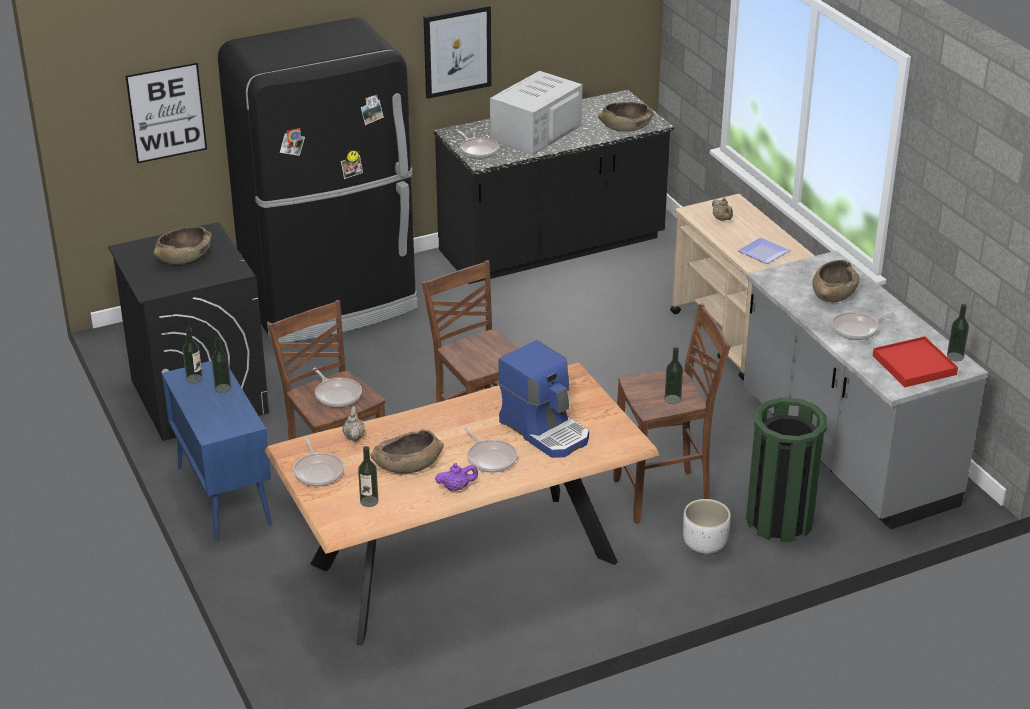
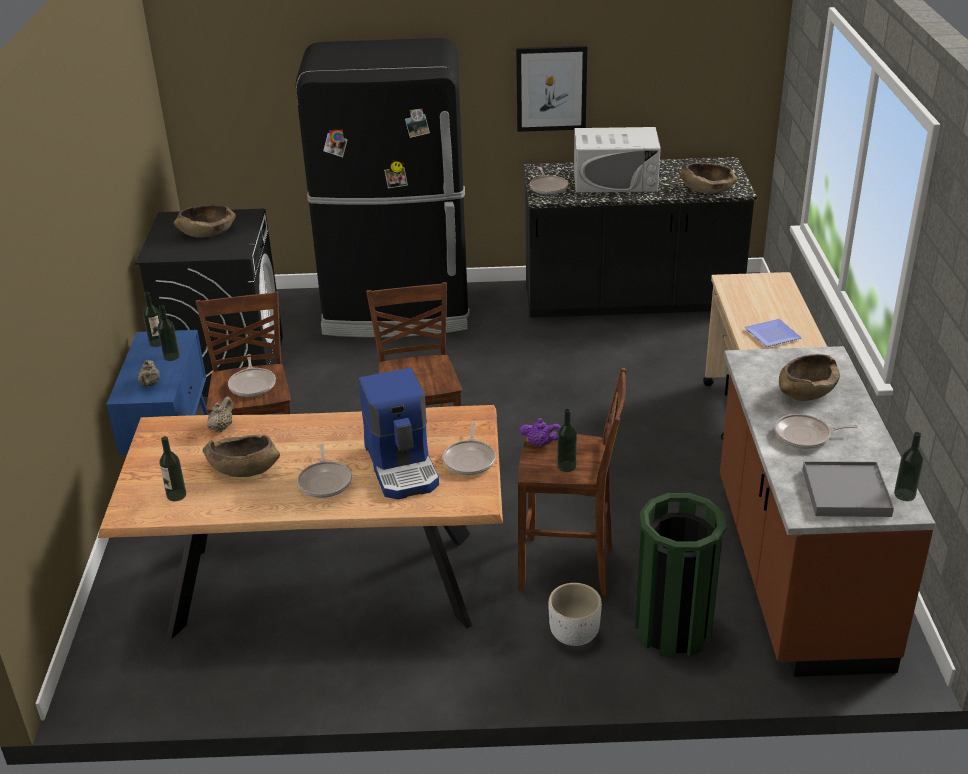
camera: 25 degrees right, 0 degrees up
(166, 112) = (258, 104): picture -> none
(318, 471) = (160, 453): frying pan -> frying pan (470, 460)
(456, 488) = (267, 504): purple teapot -> purple teapot (540, 444)
(535, 132) = (615, 180): white microwave -> white microwave turned 150 degrees counterclockwise
(722, 219) = (752, 294): beige teapot -> beige teapot (150, 384)
(845, 452) = (796, 572): grey counter -> brown counter
(914, 365) = (846, 492): red tray -> grey tray

